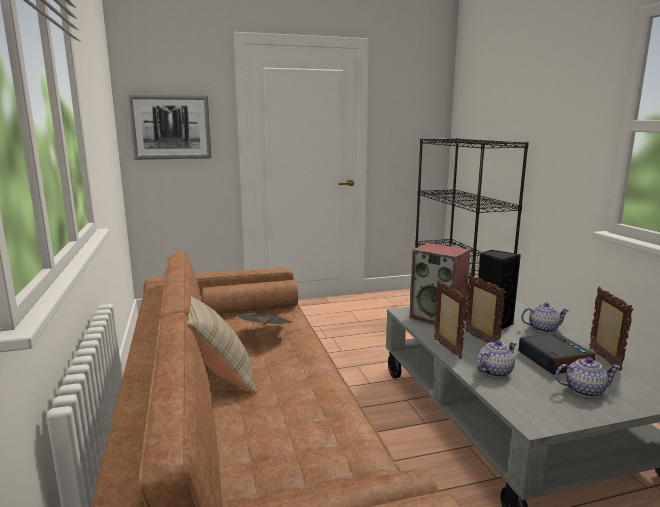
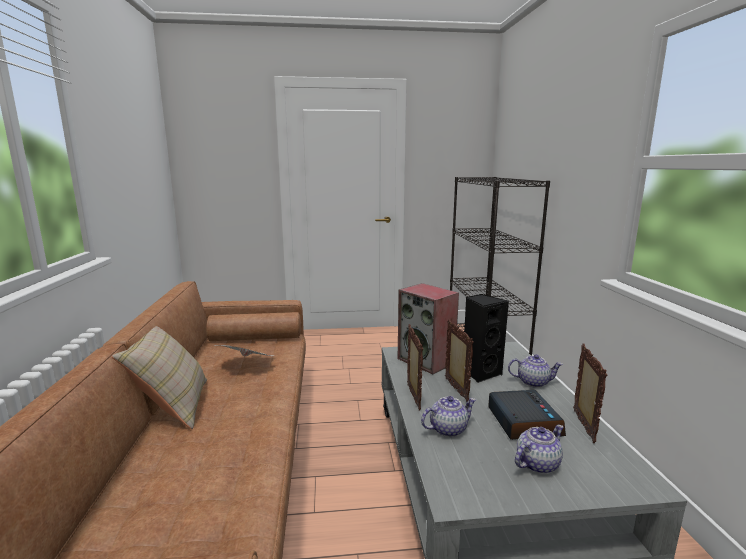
camera: 10 degrees right, 0 degrees up
(171, 127) = (217, 165): picture -> none
(584, 390) = (536, 464): teapot -> teapot turned 45 degrees counterclockwise

